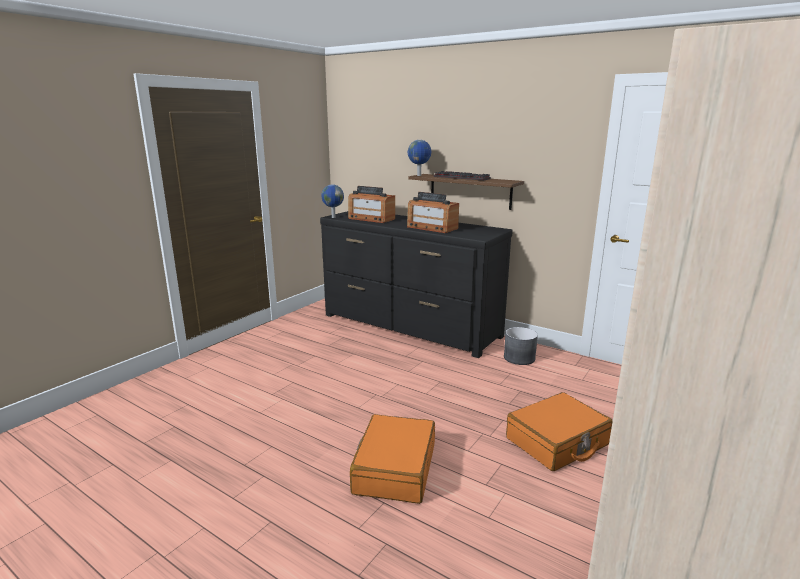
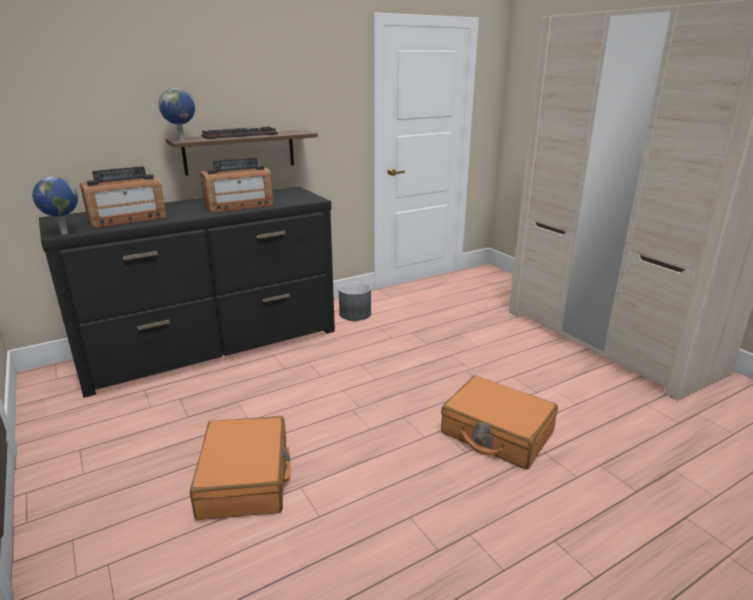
camera: 65 degrees left, 5 degrees up
(557, 442) = (495, 344): orange suitcase -> orange suitcase (245, 479)

